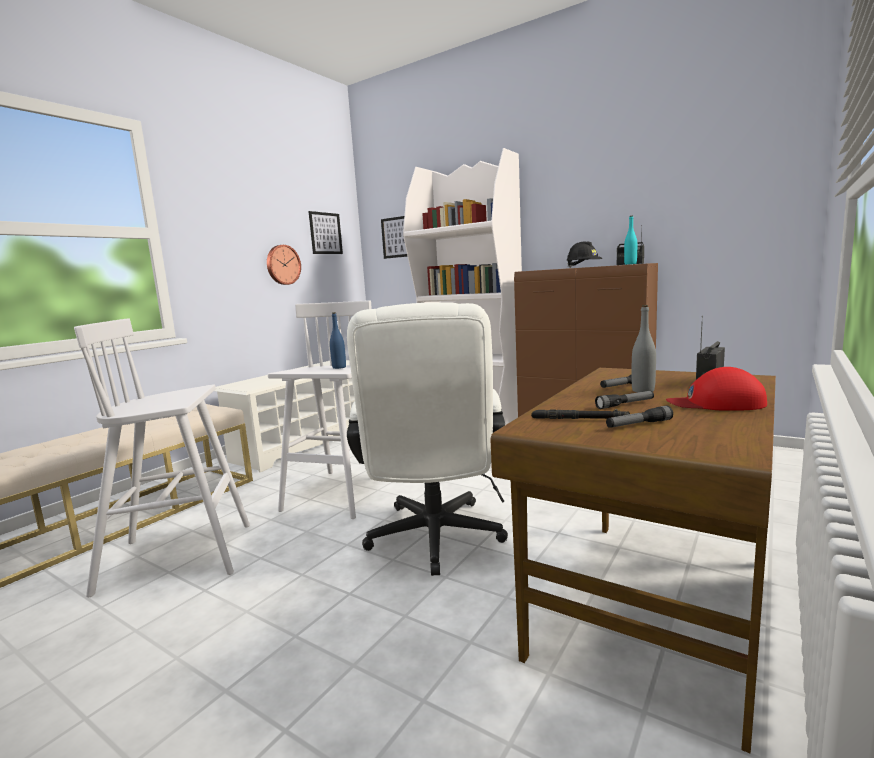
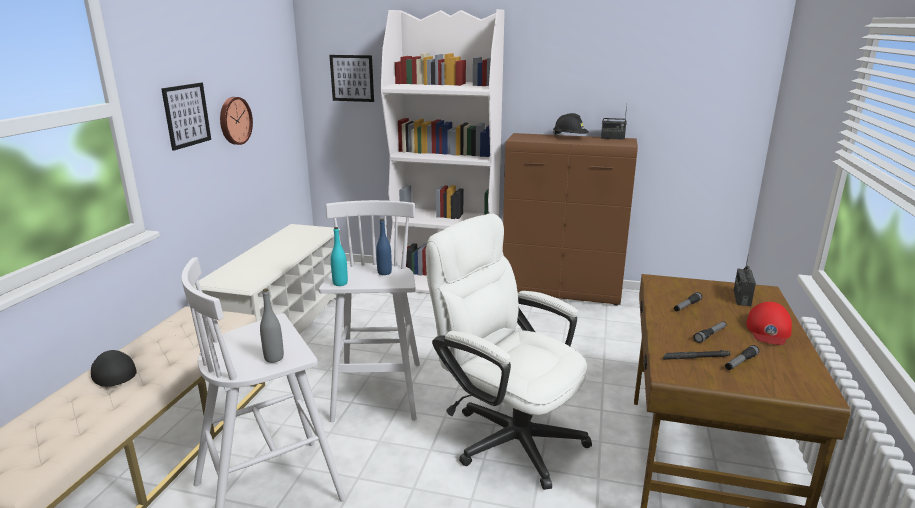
camera: 20 degrees left, 10 degrees up
(92, 433) = (112, 372): none -> black cap
(325, 233) = (270, 73): picture -> picture (186, 115)
(434, 542) = (507, 434): white office chair -> white office chair turned 150 degrees clockwise
(630, 264) = (619, 143): turquoise bottle -> turquoise bottle (340, 283)
(643, 390) = (706, 313): grey bottle -> grey bottle (274, 358)
(716, 403) = (768, 330): red cap -> red cap turned 60 degrees counterclockwise

